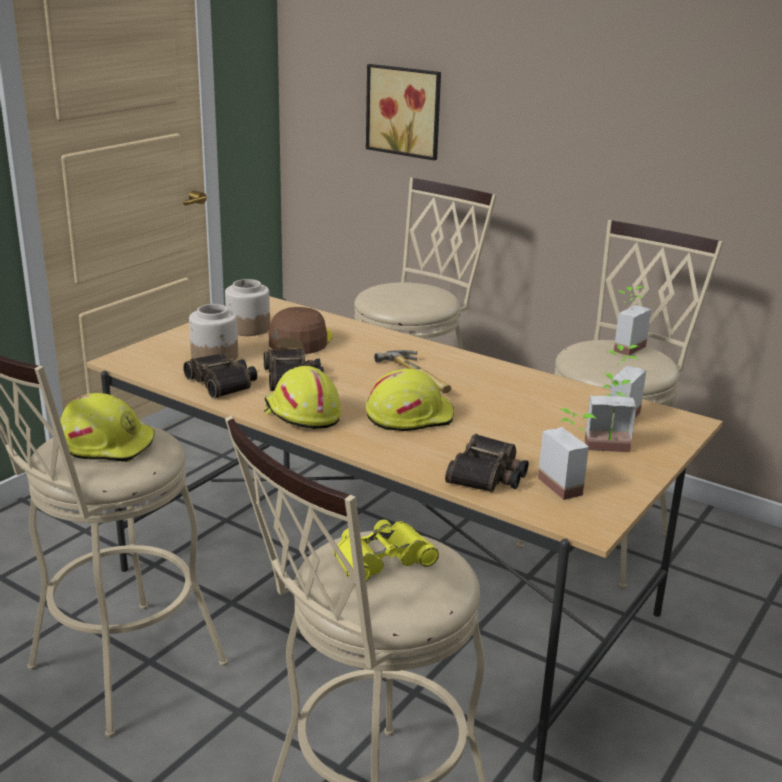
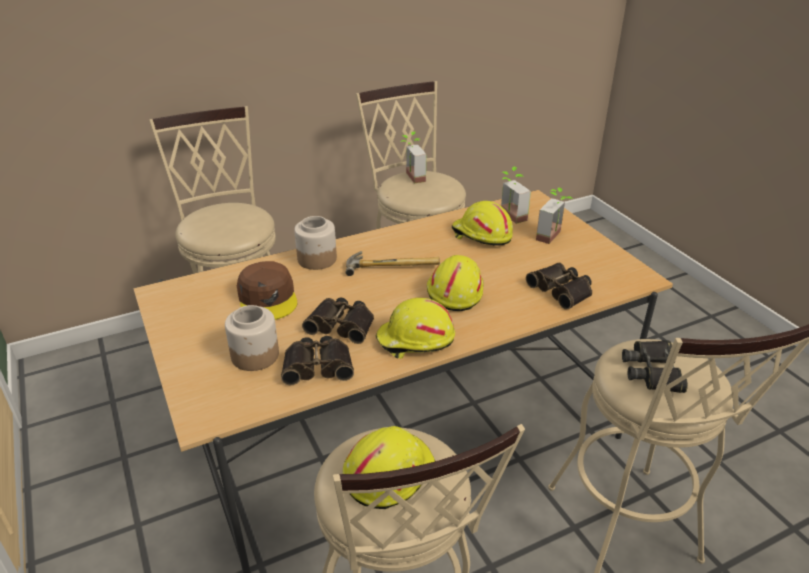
camera: 60 degrees left, 10 degrees up
(248, 328) = (209, 318): jar -> jar (316, 259)
(300, 340) = (268, 298): brown cap -> brown cap turned 150 degrees counterclockwise
(382, 559) = (653, 371): yellow binoculars -> black binoculars
(405, 111) = (95, 58): picture -> none
(547, 407) = (481, 235): none -> yellow hard hat
(568, 484) = (590, 266): potted plant -> none

